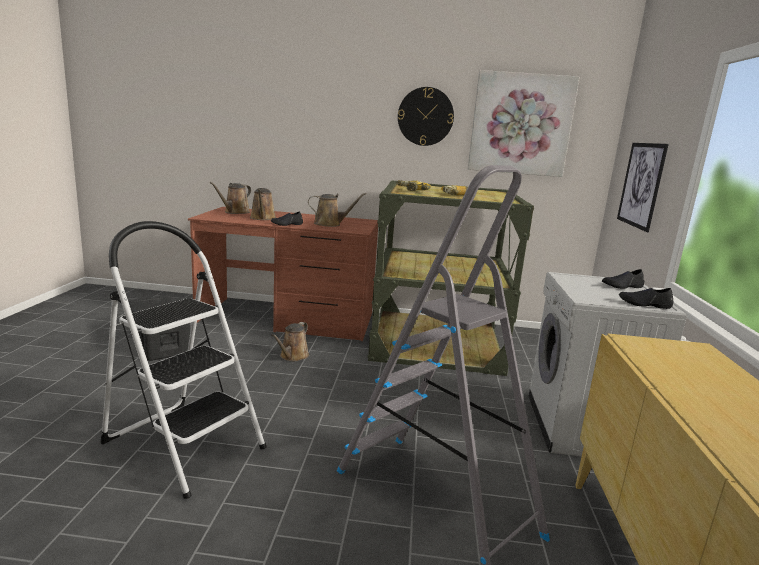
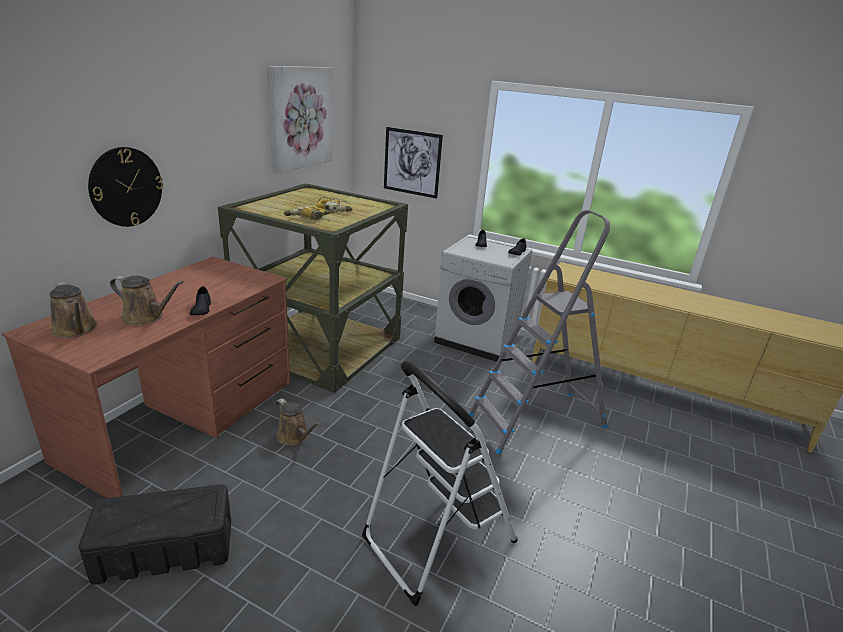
camera: 70 degrees left, 10 degrees up
(330, 224) = (220, 285): brown watering can -> none
(425, 116) = (231, 124): wall clock -> wall clock (126, 187)

